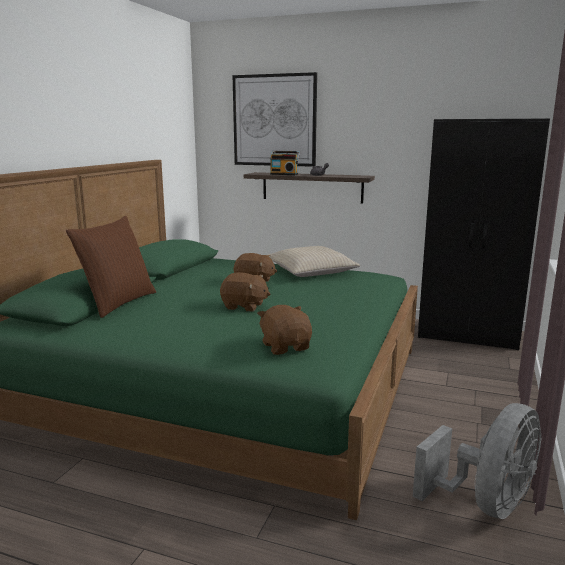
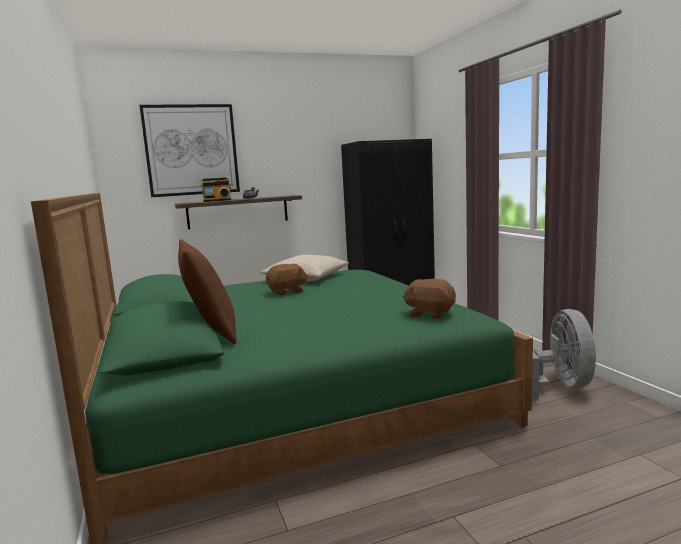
camera: 40 degrees left, 5 degrees down
(244, 306) = (330, 305): brown plush toy -> none

